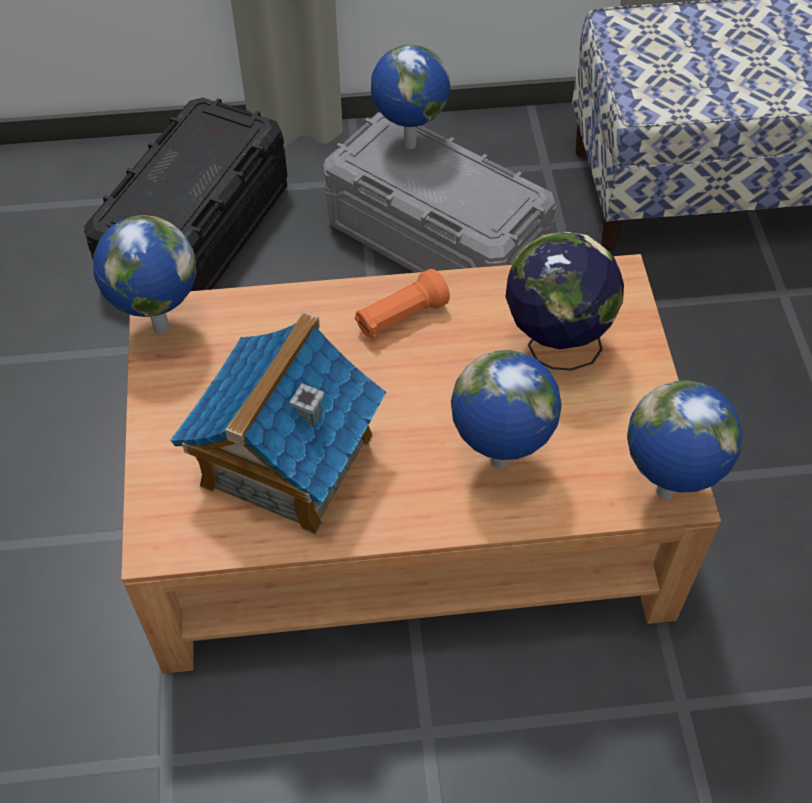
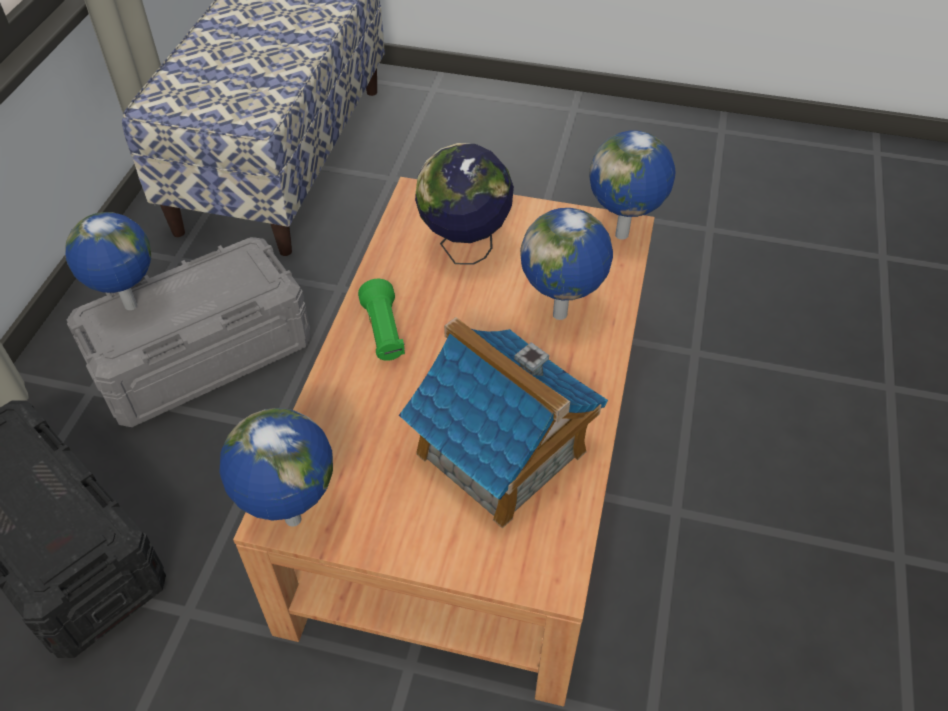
camera: 70 degrees left, 5 degrees down
(400, 317) = (384, 333): orange flashlight -> green flashlight

